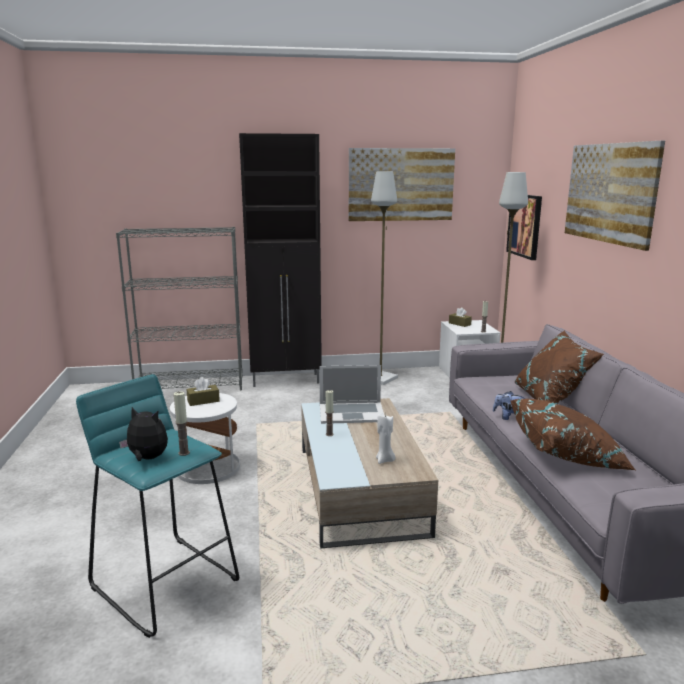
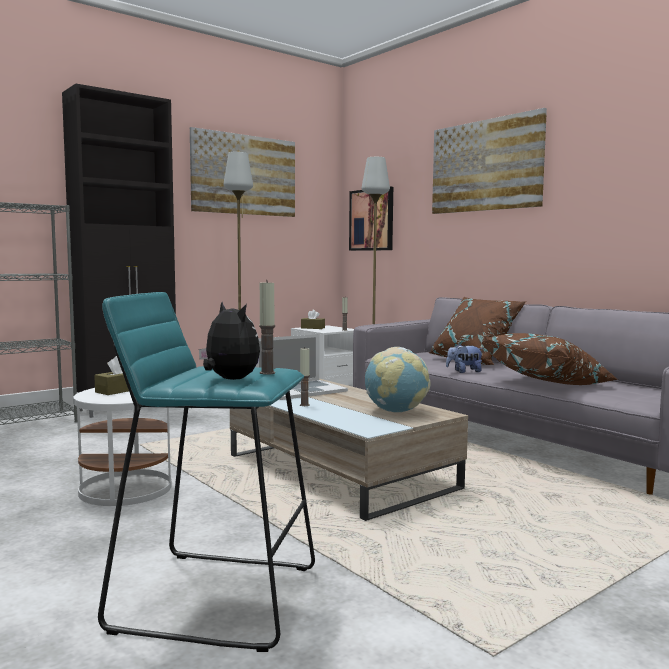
camera: 30 degrees left, 10 degrees down
(147, 458) = (229, 380): plush toy -> plush toy turned 60 degrees clockwise
(385, 460) = (396, 411): white candle -> globe

